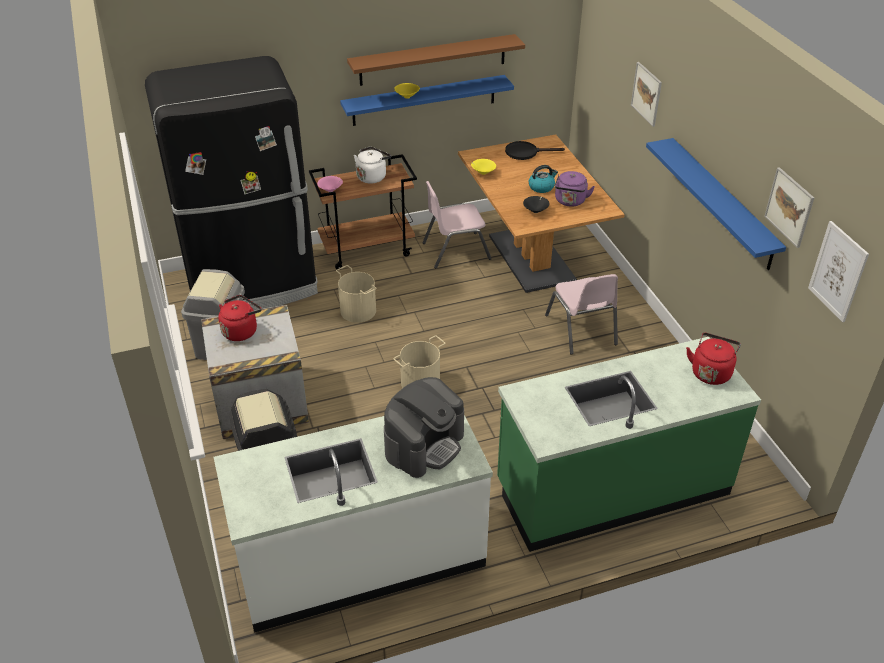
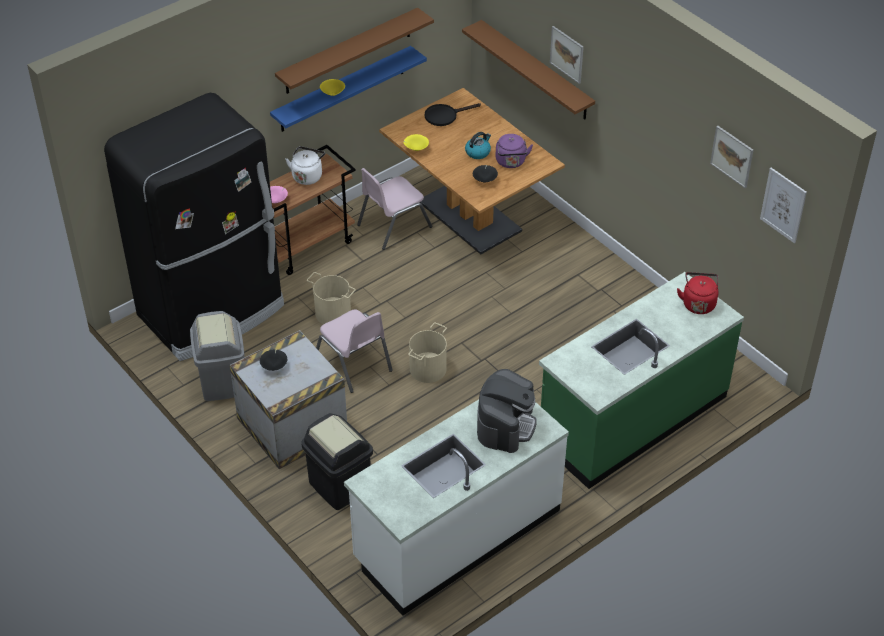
camera: 20 degrees left, 5 degrees up
(241, 331) = (274, 366): red kettle -> black bowl
(581, 330) = (547, 280): pink chair -> pink chair (353, 363)
(619, 116) = (536, 70): none -> brown shelf
(722, 203) = (665, 151): blue shelf -> none

